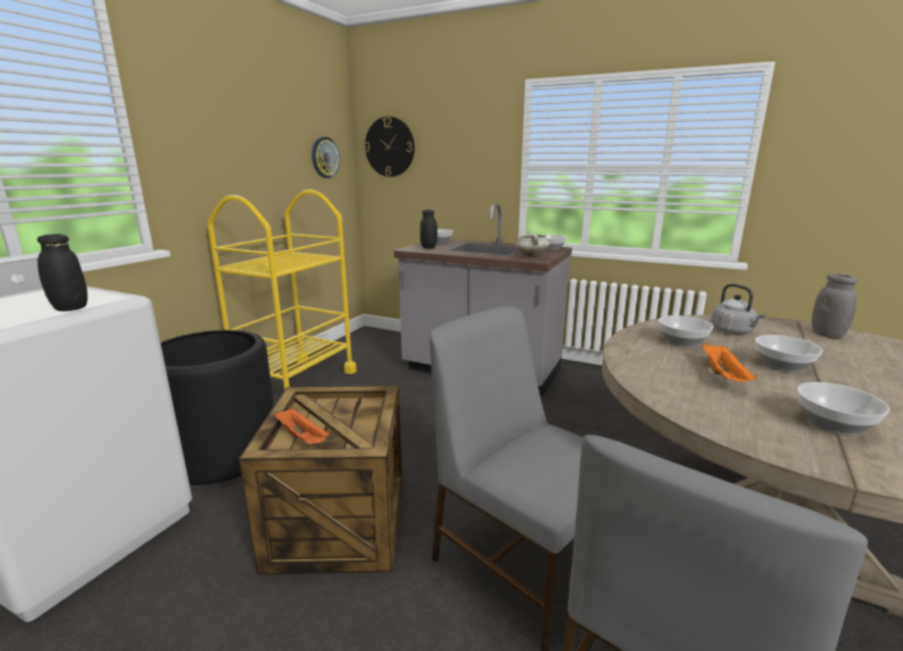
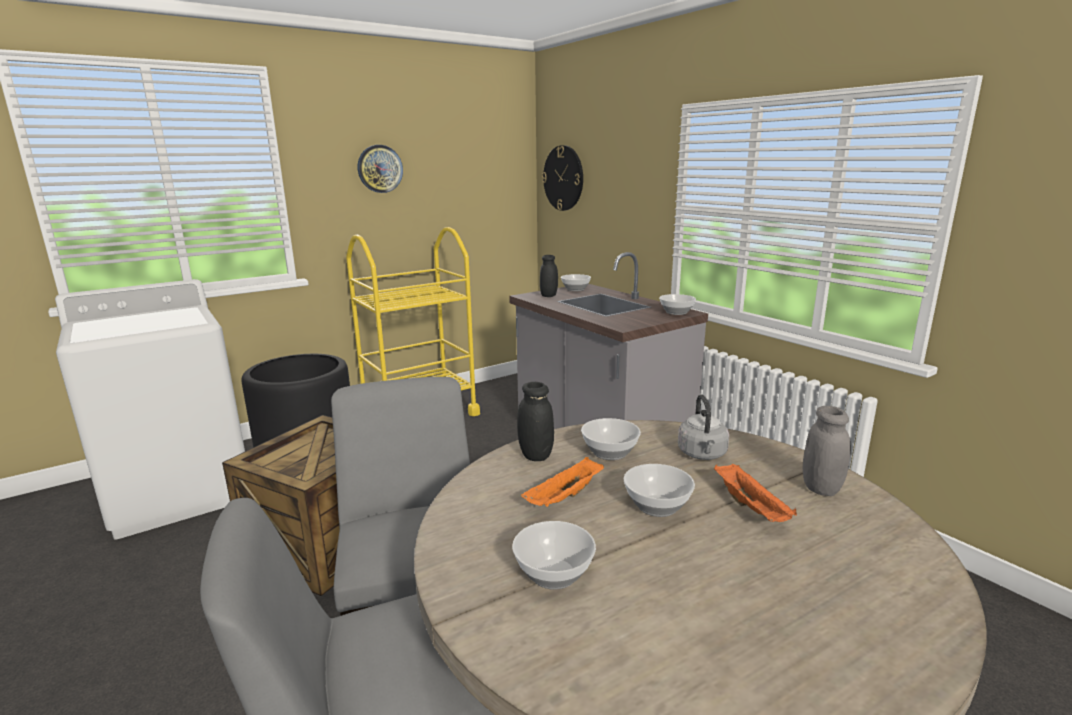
camera: 30 degrees right, 0 degrees up
(70, 308) = (162, 327): black jar -> black jar (535, 455)
(303, 438) = (282, 459): orange tray -> orange tray (751, 508)
(325, 157) = (494, 190): wall clock -> wall clock (380, 169)
(531, 256) = (627, 321): white cooking pot -> none

